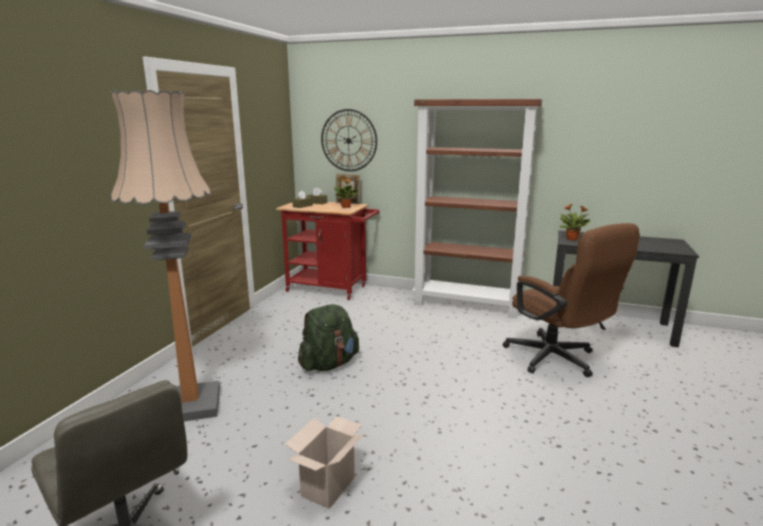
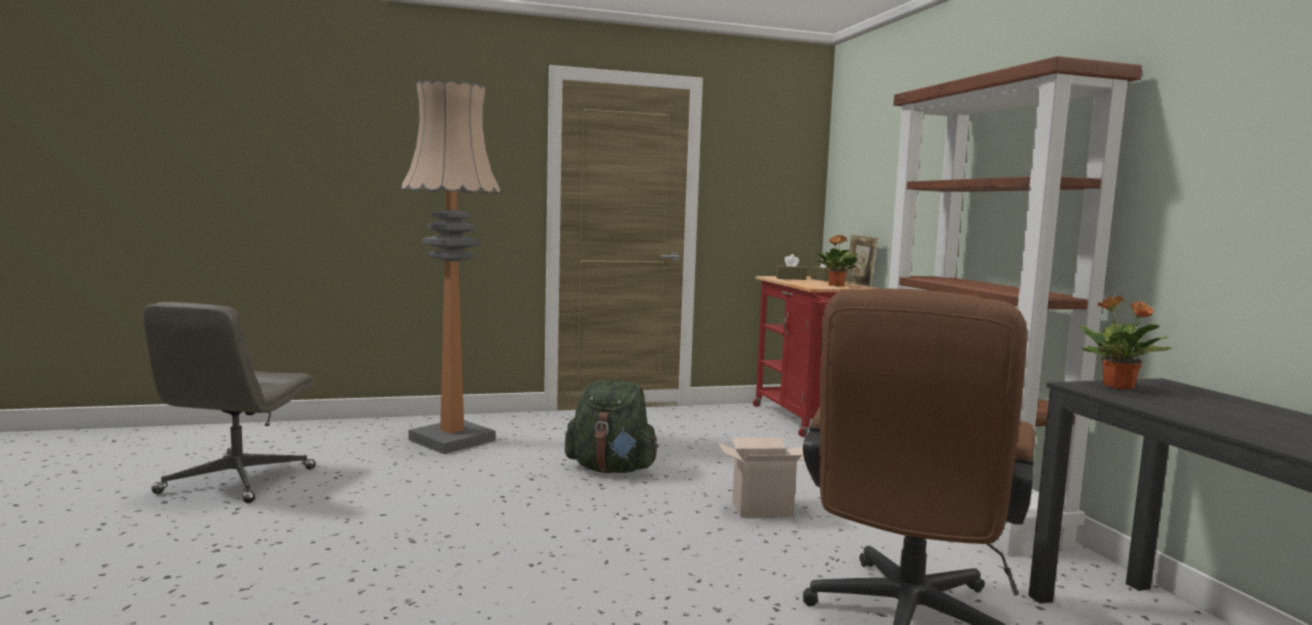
camera: 55 degrees right, 10 degrees down
(328, 485) = (366, 528): cardboard box -> cardboard box (763, 509)
(348, 140) = (875, 181): wall clock -> none

